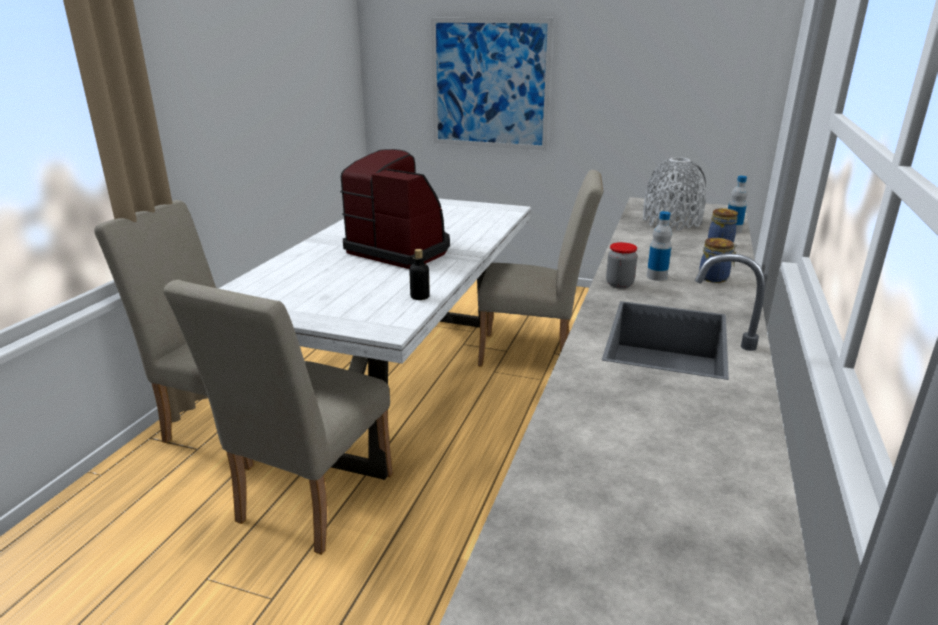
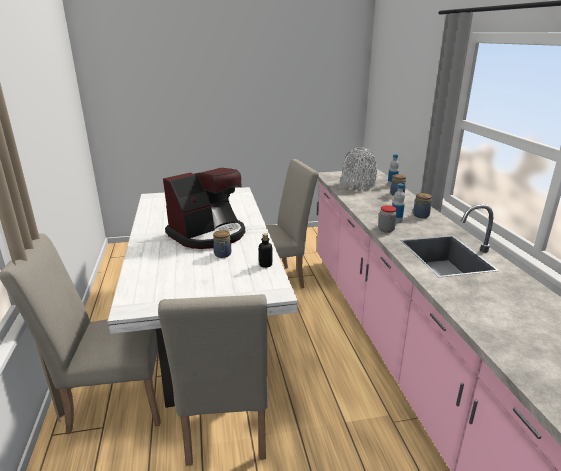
camera: 30 degrees left, 0 degrees up
(385, 274) = (222, 255): none -> jar
(400, 250) = (208, 234): coffee machine -> coffee machine turned 135 degrees clockwise
(490, 84) = (188, 106): picture -> none

